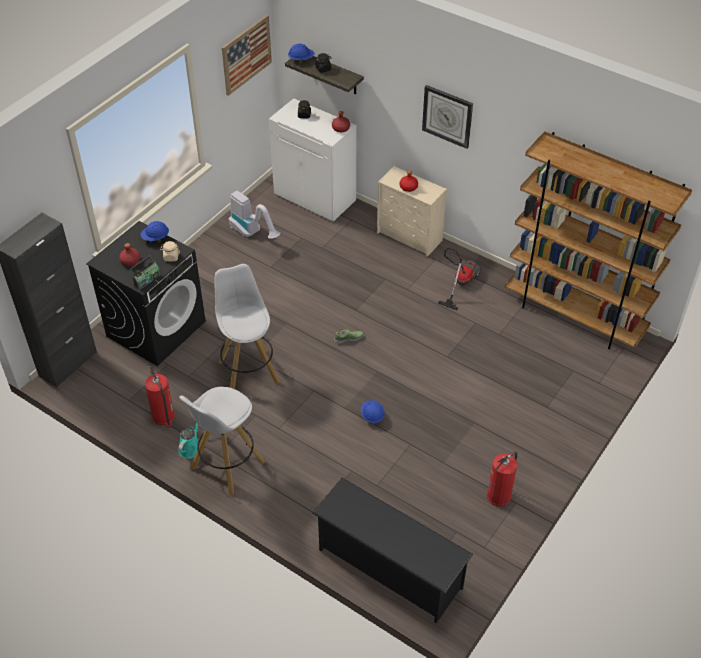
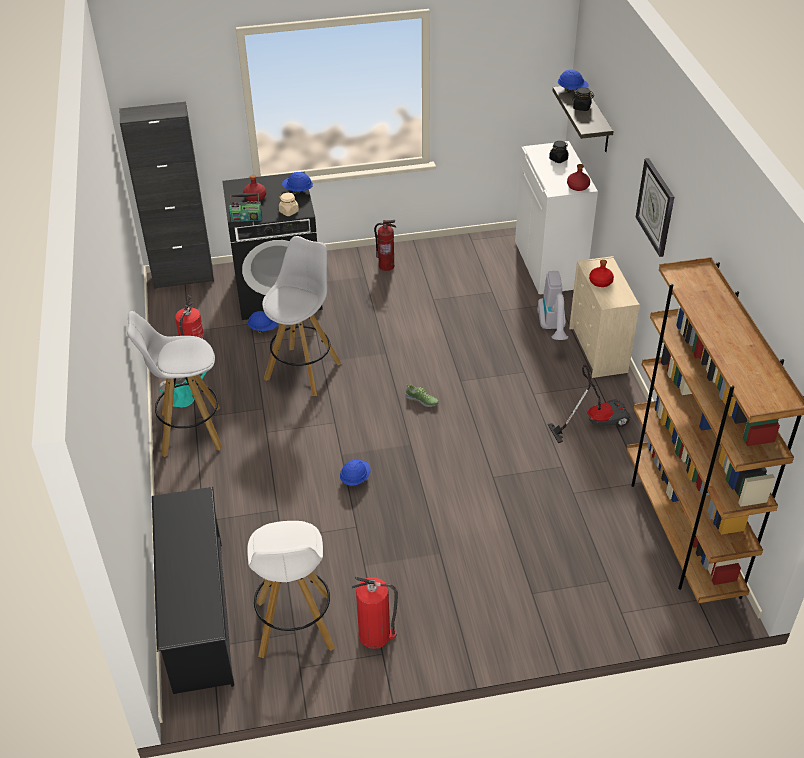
camera: 45 degrees right, 5 degrees down
(182, 361) = (264, 329): none -> blue hard hat
(209, 262) = (386, 266): none -> fire extinguisher
(246, 54) = (520, 62): picture -> none
(253, 233) = (454, 264): vacuum cleaner -> vacuum cleaner (553, 328)
(452, 528) = (295, 627): none -> white stool

